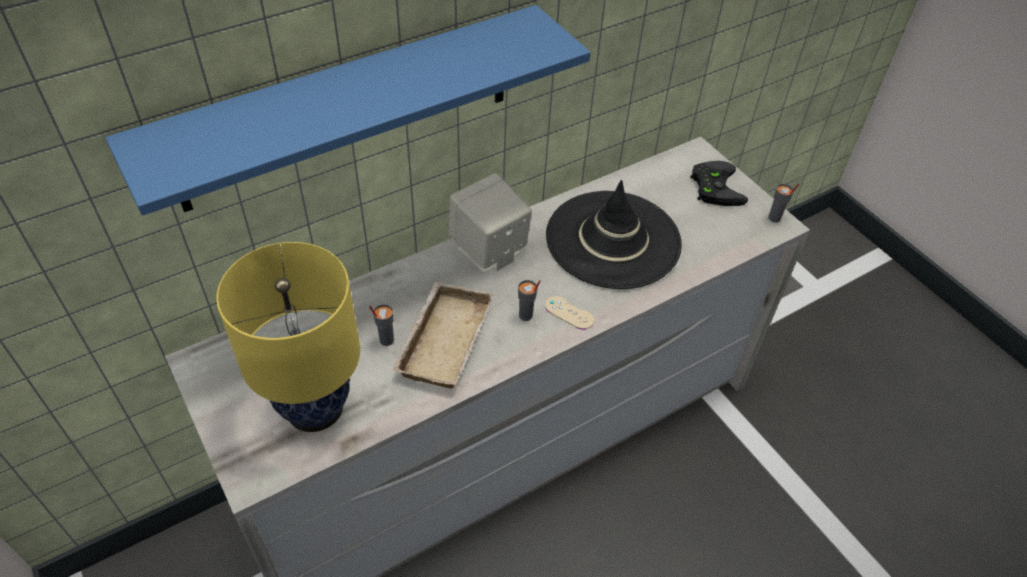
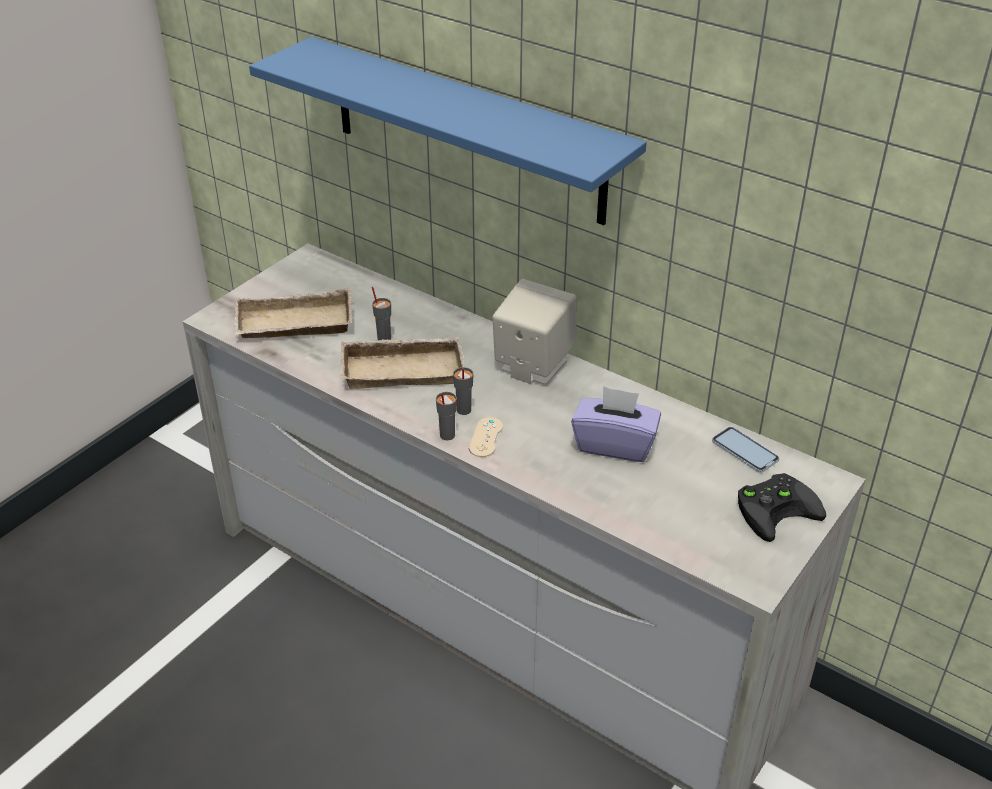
camera: 70 degrees right, 10 degrees down
(315, 408) = (293, 325): yellow table lamp -> beige tray
(613, 240) = (614, 444): black hat -> purple tissue box
(650, 177) = (744, 451): none -> phone
(774, 218) = (763, 574): grey cup -> grey cup (447, 435)

